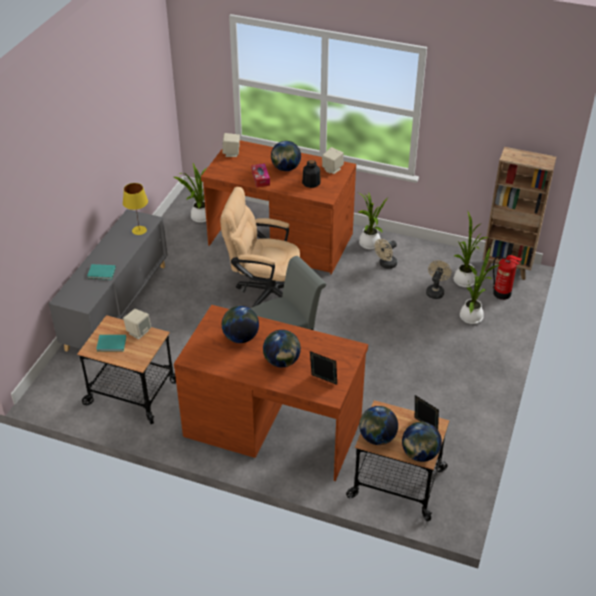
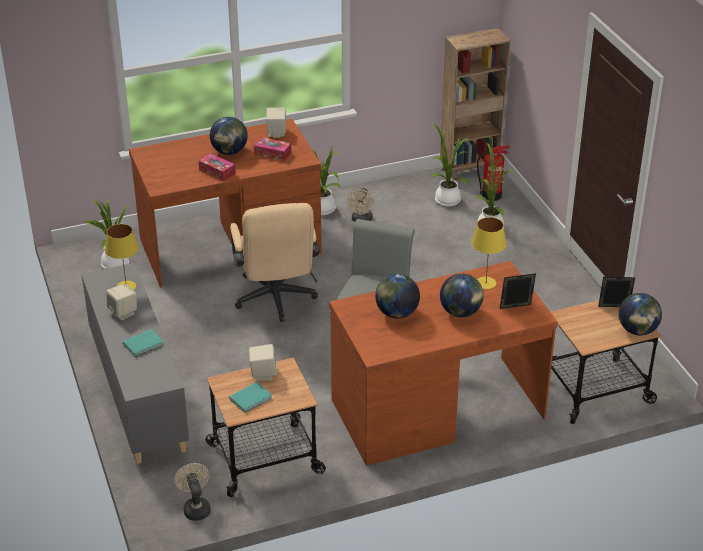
camera: 40 degrees left, 5 degrees down
(231, 153) = (152, 162): beige speaker -> beige speaker (123, 313)
(264, 291) = (276, 300): beige office chair -> beige office chair turned 75 degrees counterclockwise
(311, 182) = (272, 153): bottle -> tissue box
(327, 350) = (485, 283): none -> yellow table lamp
(377, 438) = (590, 338): globe -> none
(435, 291) = (434, 221): beige fan -> beige fan (195, 507)

